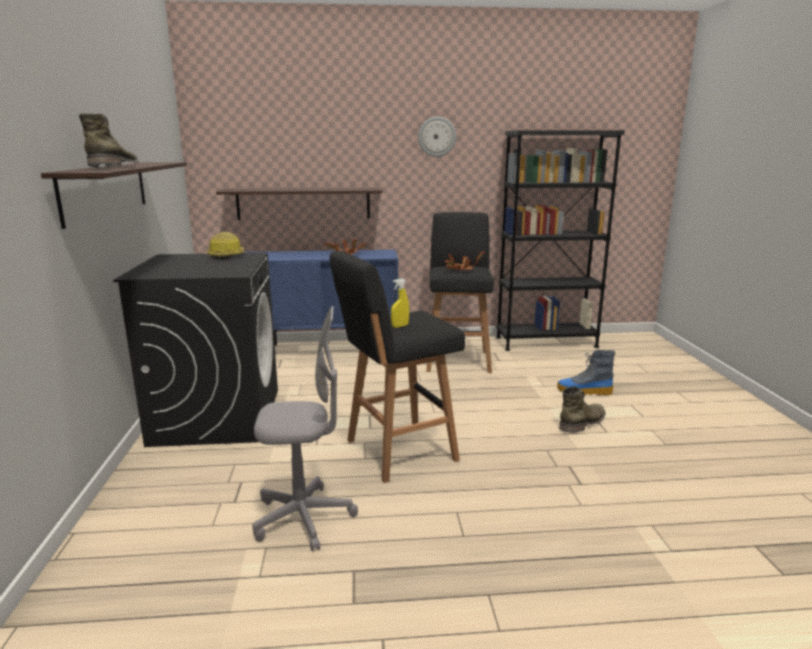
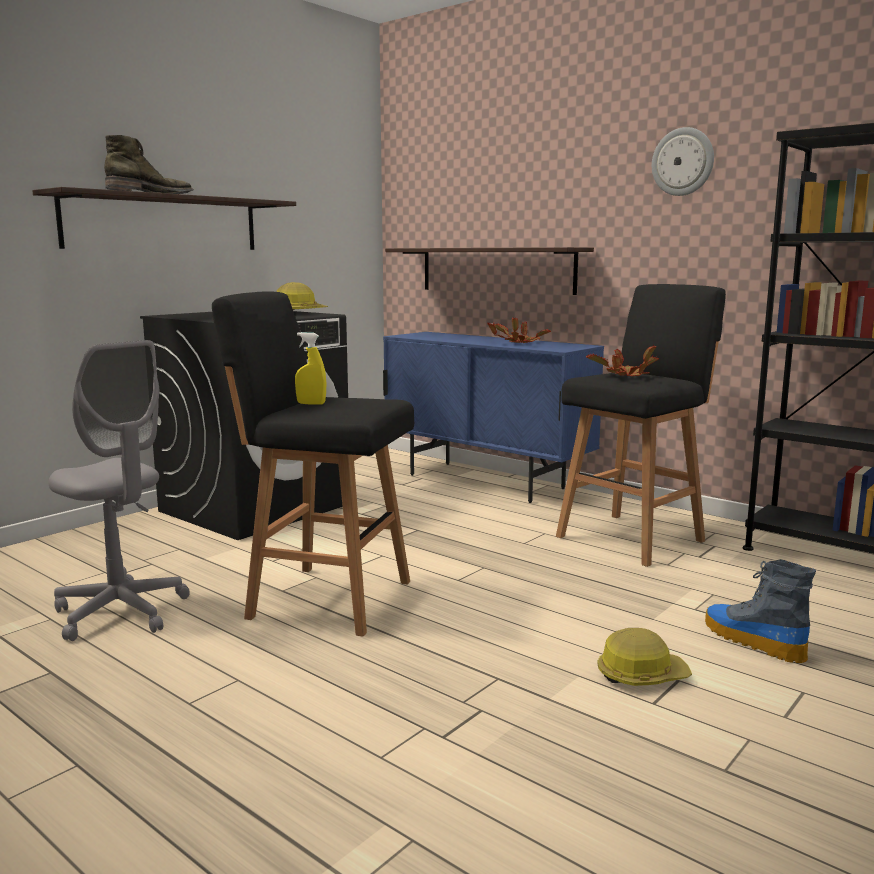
camera: 45 degrees right, 5 degrees down
(583, 423) = (641, 675): green boot -> hard hat

